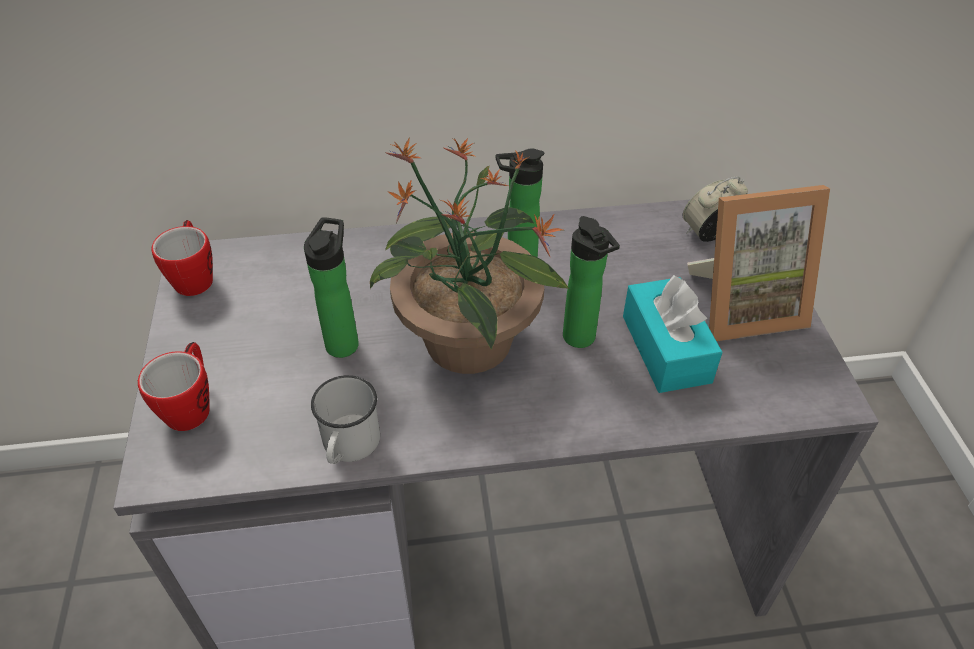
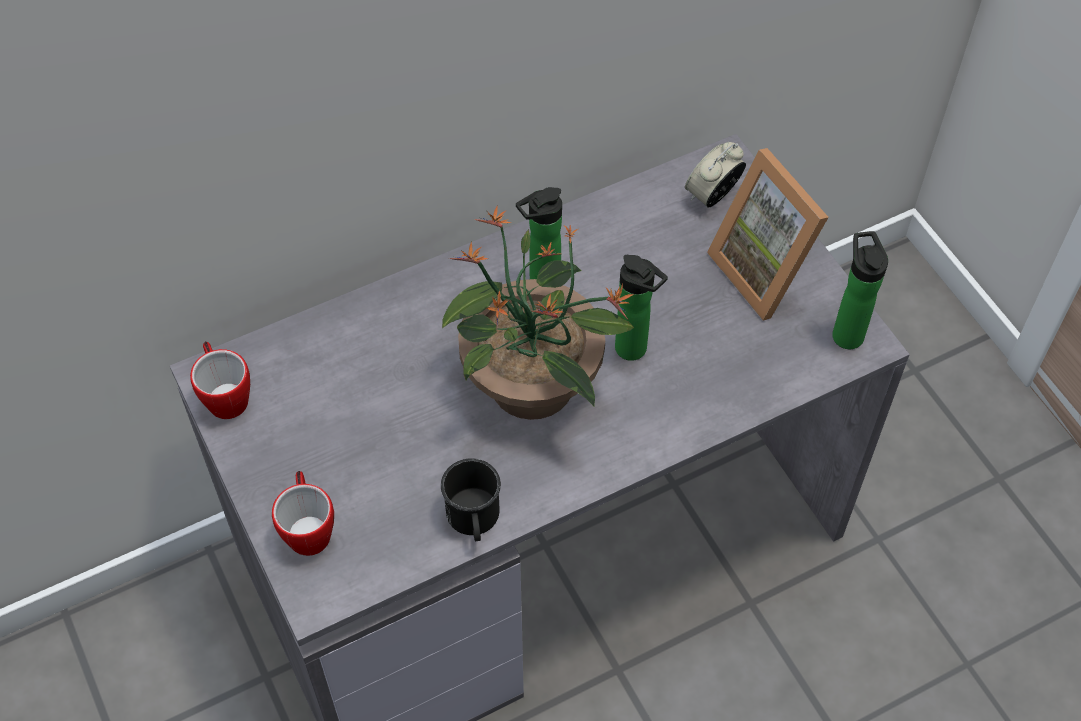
camera: 20 degrees left, 10 degrees up
(344, 341) = (415, 420): bottle -> bottle (846, 332)
(348, 447) = (474, 520): white mug -> black mug
(666, 349) = (713, 337): turquoise tissue box -> none
(743, 306) = (767, 270): picture frame -> picture frame turned 90 degrees clockwise

